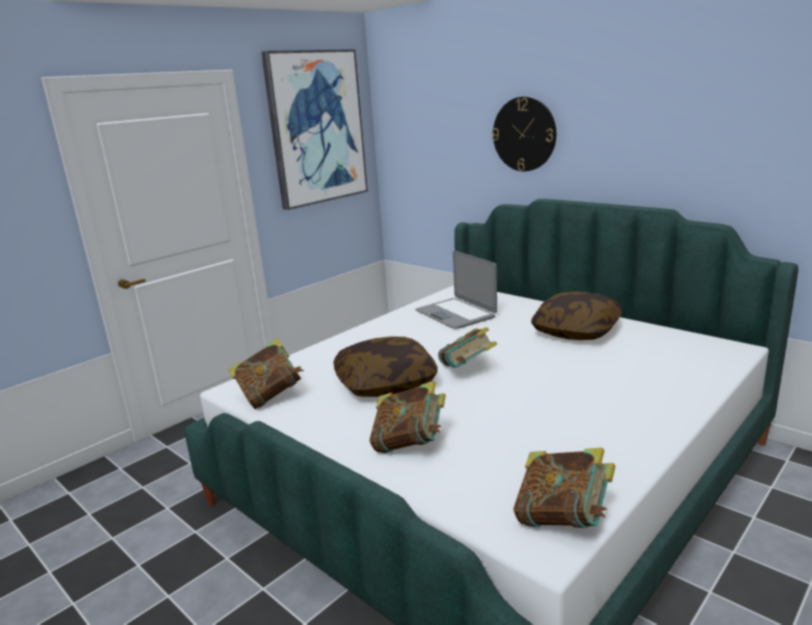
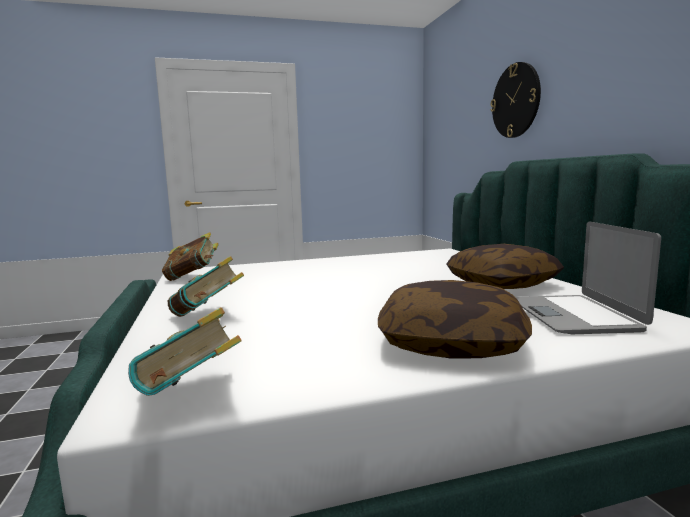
camera: 30 degrees right, 10 degrees down
(316, 128) = (365, 115): picture -> none
(386, 382) = (274, 284): pillow -> pillow (451, 343)
(456, 314) = (411, 261): laptop -> laptop (573, 315)
(467, 370) = (348, 289): book -> none

